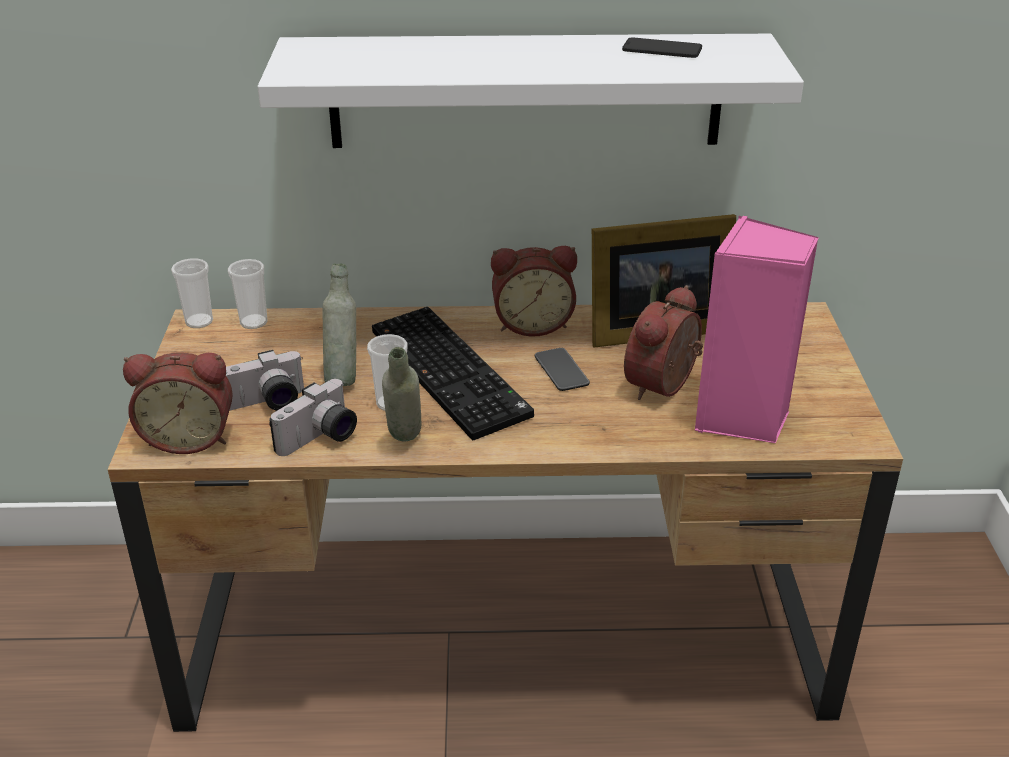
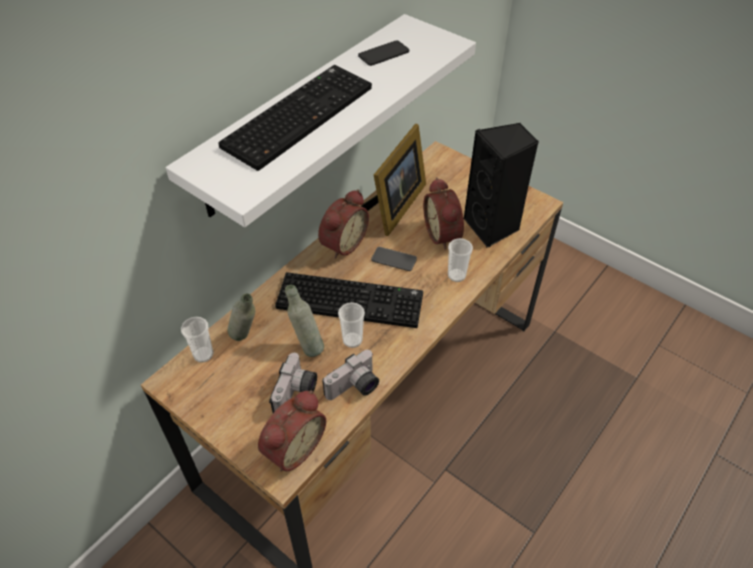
camera: 50 degrees left, 15 degrees up
(199, 321) = (170, 380): cup -> cup (456, 275)
(320, 439) = (354, 388): camera -> camera turned 60 degrees clockwise
(405, 444) = (394, 356): grey bottle -> grey bottle (246, 339)
(461, 53) = (298, 115): none -> keyboard
(742, 419) = (492, 227): pink speaker -> black speaker

